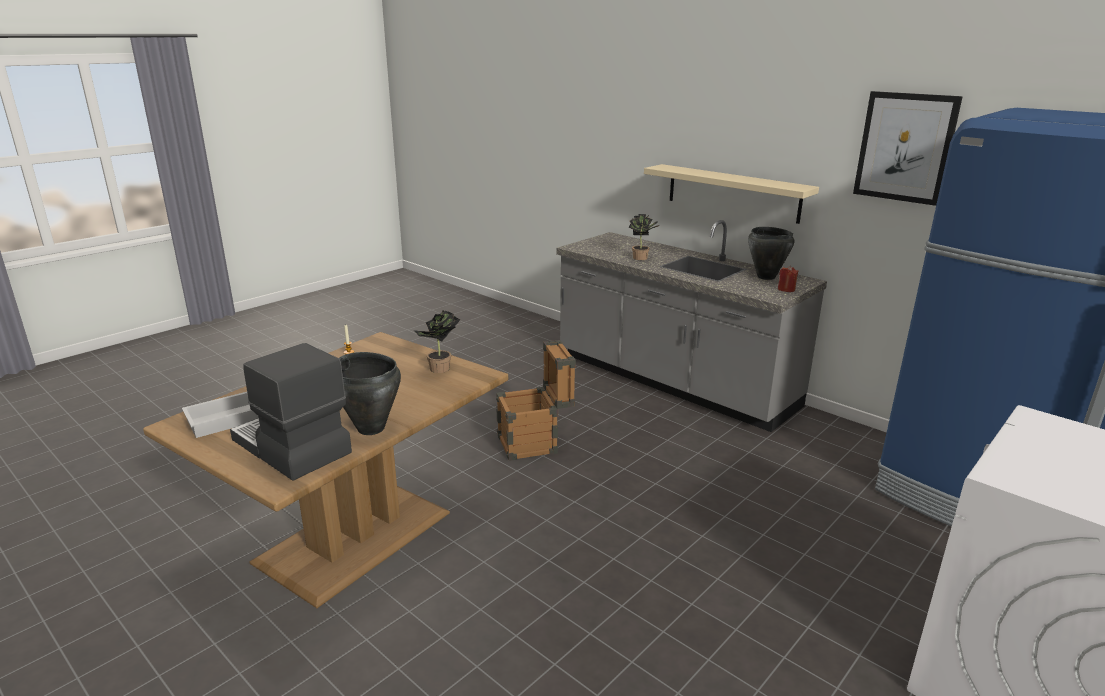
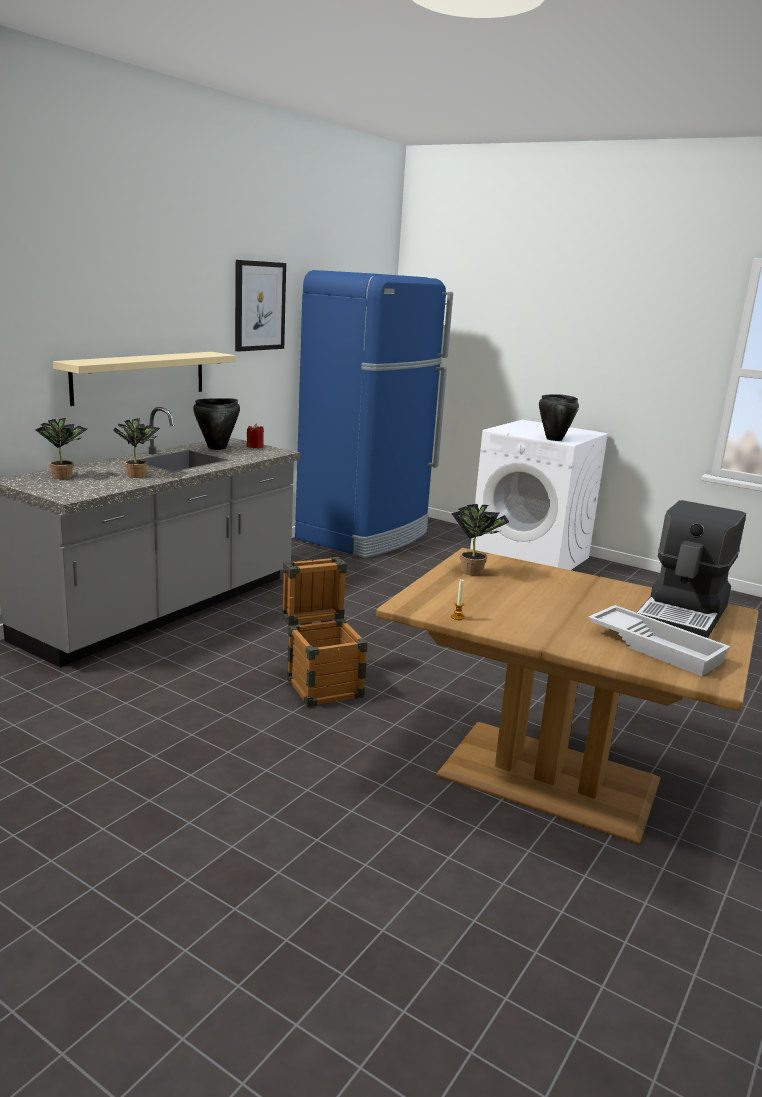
camera: 100 degrees left, 5 degrees down
(371, 428) = (617, 588): black cooking pot -> black cooking pot (553, 439)
(628, 244) = (64, 476): none -> potted plant

